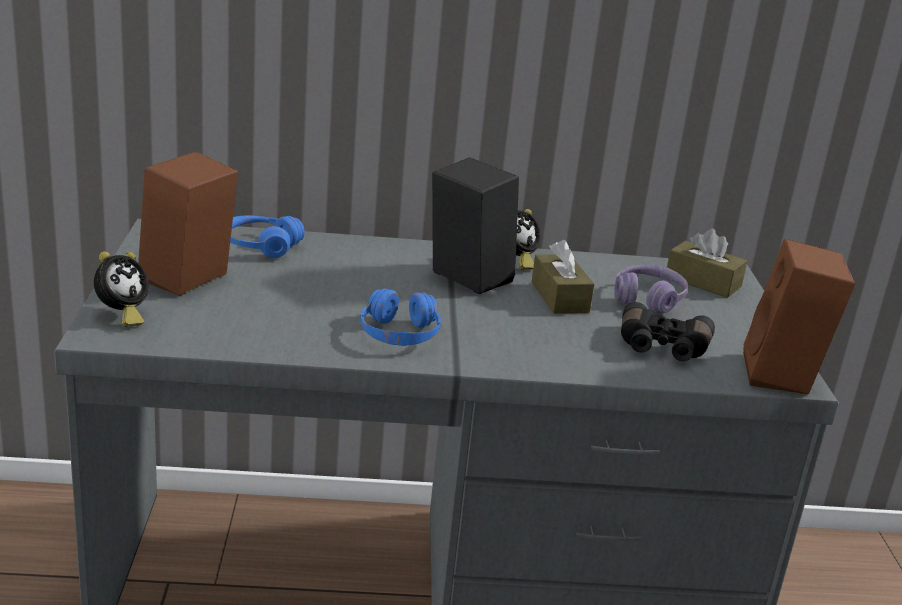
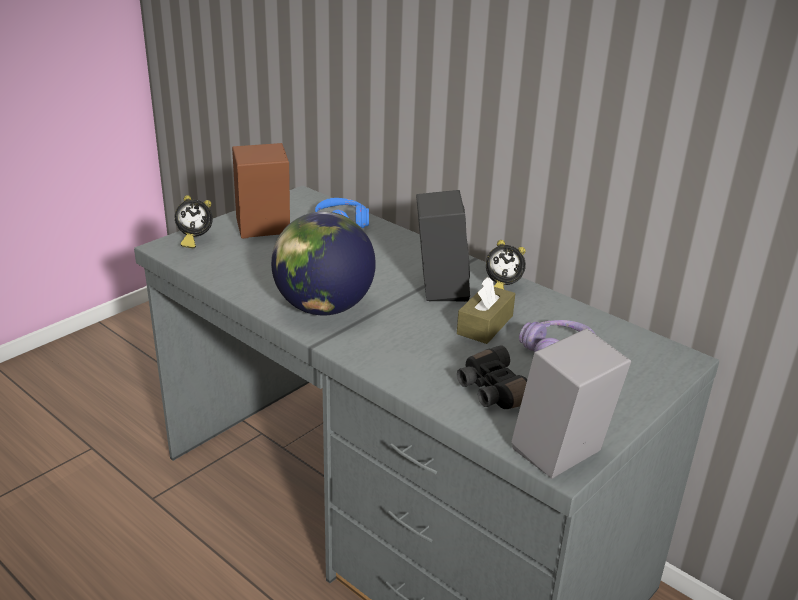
camera: 45 degrees right, 5 degrees up
(399, 334) = (323, 307): blue headphones -> globe
(703, 282) = (638, 358): brown tissue box -> none
(784, 376) = (560, 456): brown speaker -> grey speaker

